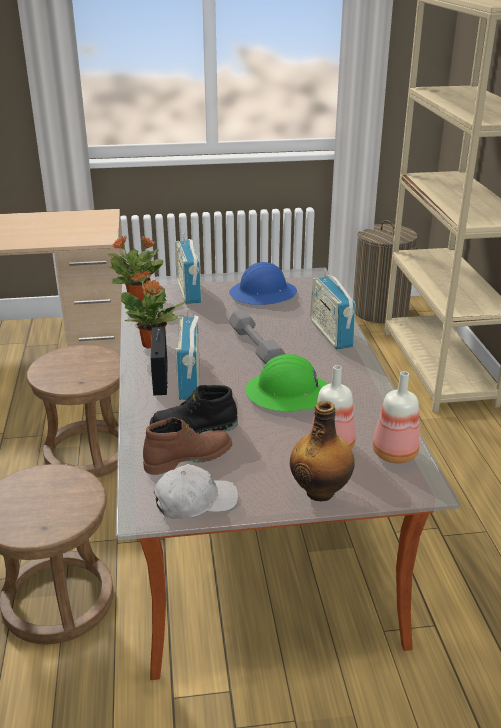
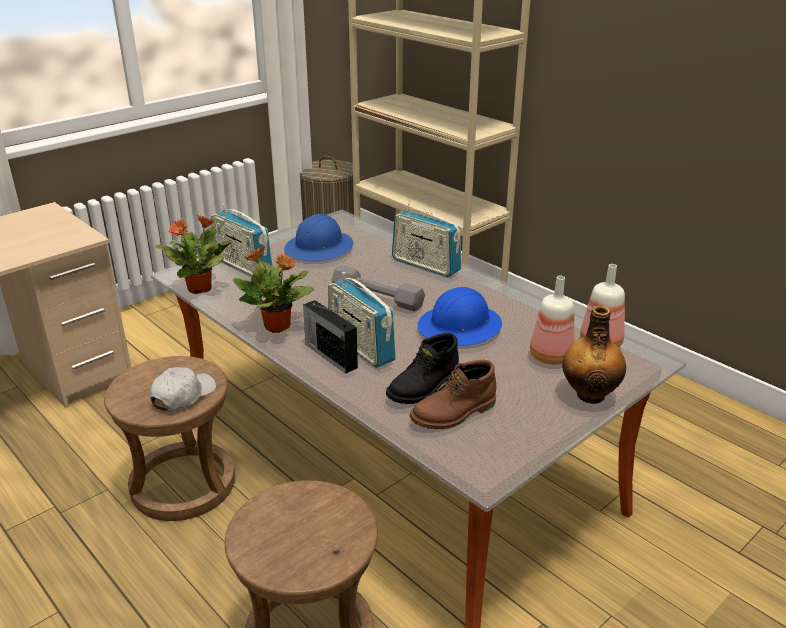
camera: 35 degrees left, 0 degrees up
(188, 458) = (454, 414): brown boot -> brown boot turned 150 degrees counterclockwise
(195, 501) = (511, 447): white cap -> white cap (183, 396)
(288, 393) = (460, 327): green hard hat -> blue hard hat

